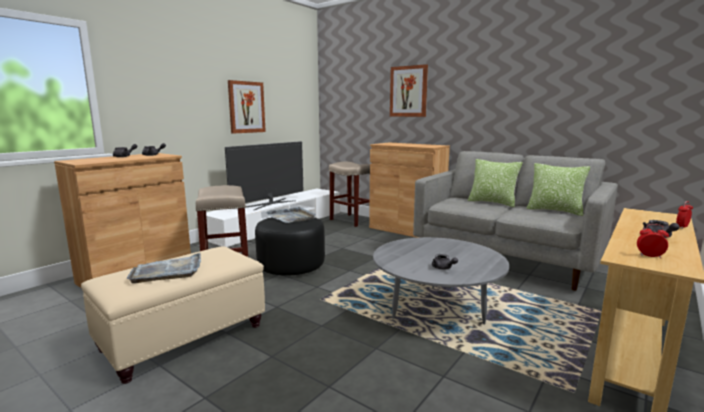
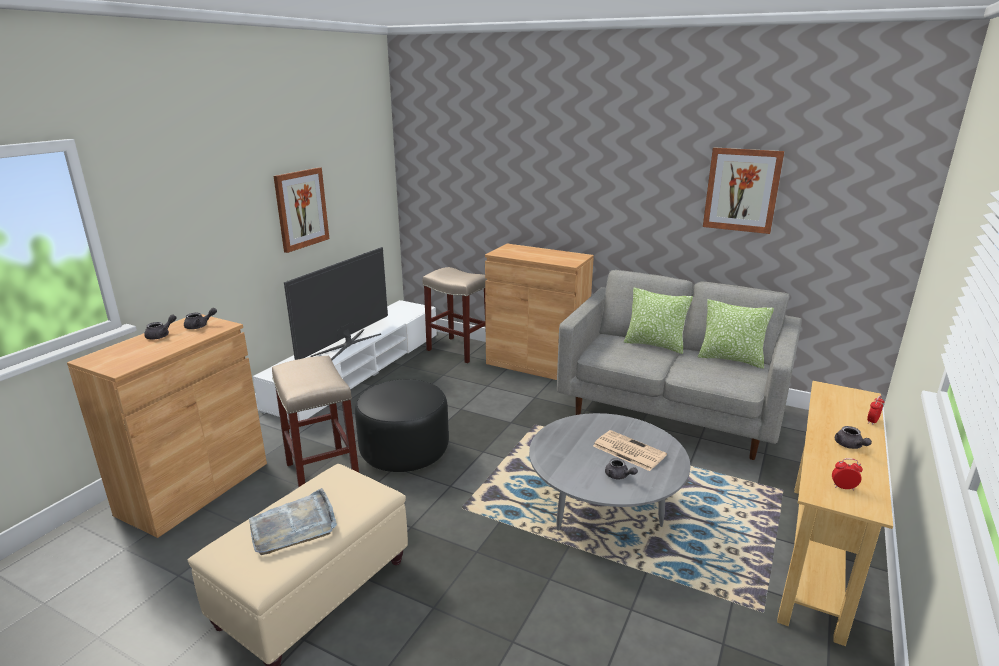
camera: 10 degrees left, 10 degrees up
(291, 217) = (401, 389): grey tray -> none
(408, 91) = (534, 175): picture -> picture (742, 190)
(455, 256) = (628, 450): none -> newspaper

